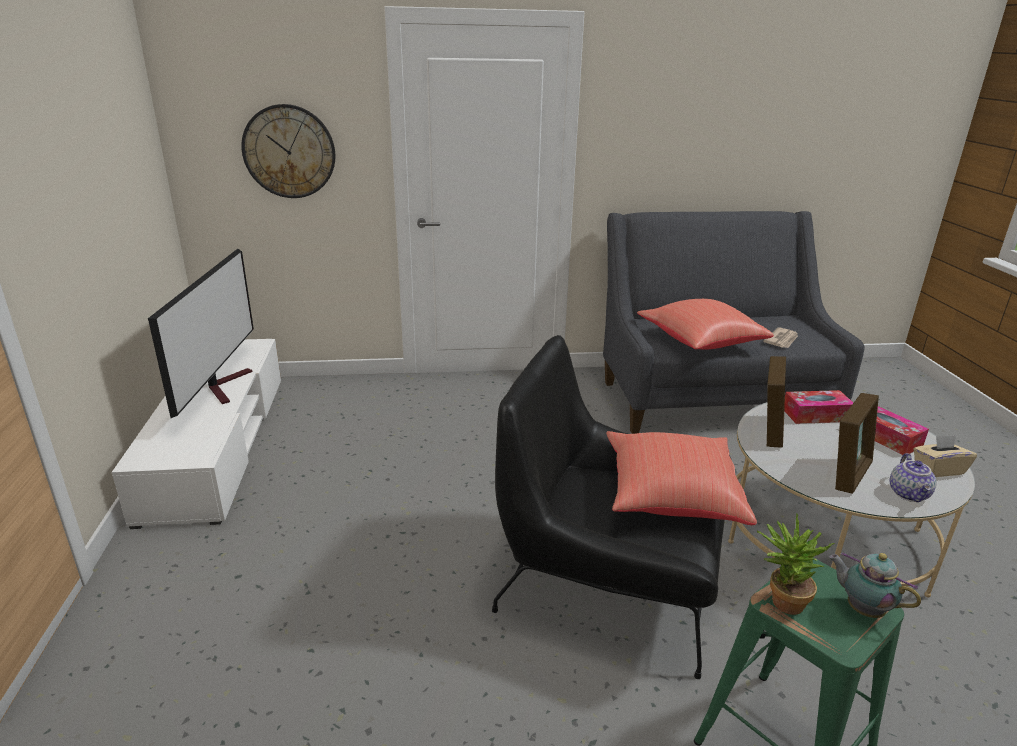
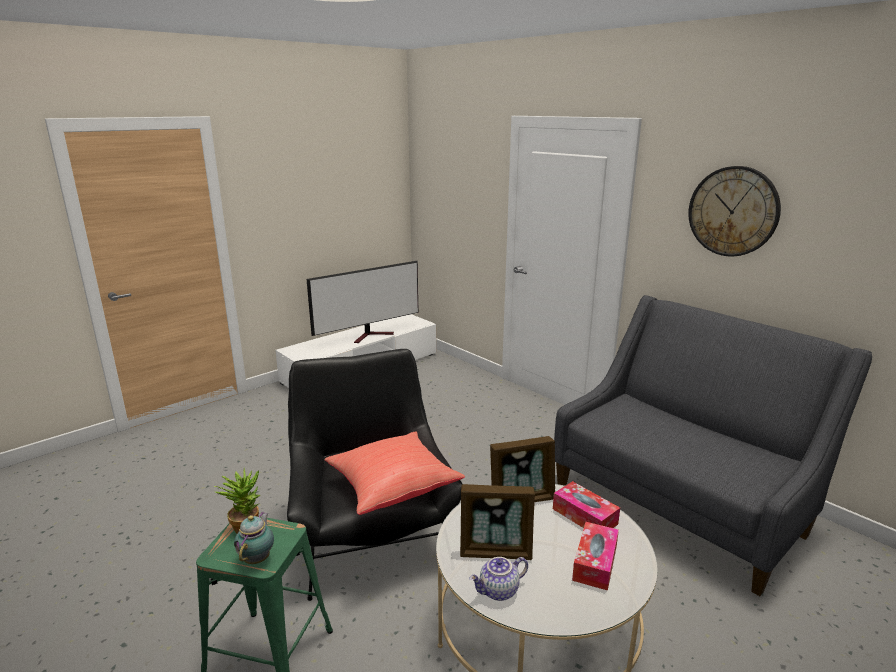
camera: 55 degrees right, 5 degrees down
(289, 151) = (458, 206): wall clock -> wall clock (733, 211)
(699, 342) = (630, 429): red pillow -> none
(782, 340) = (712, 465): newspaper -> none
(938, 469) = (570, 605): beige tissue box -> none

